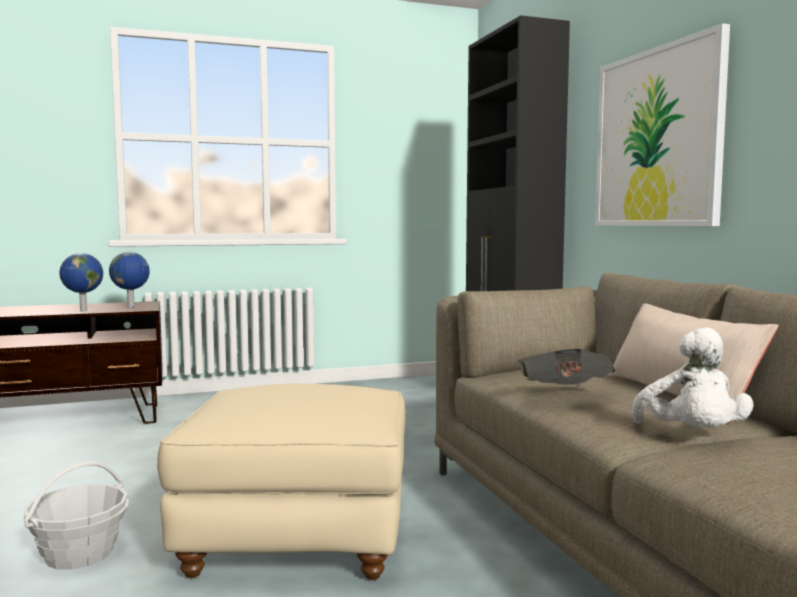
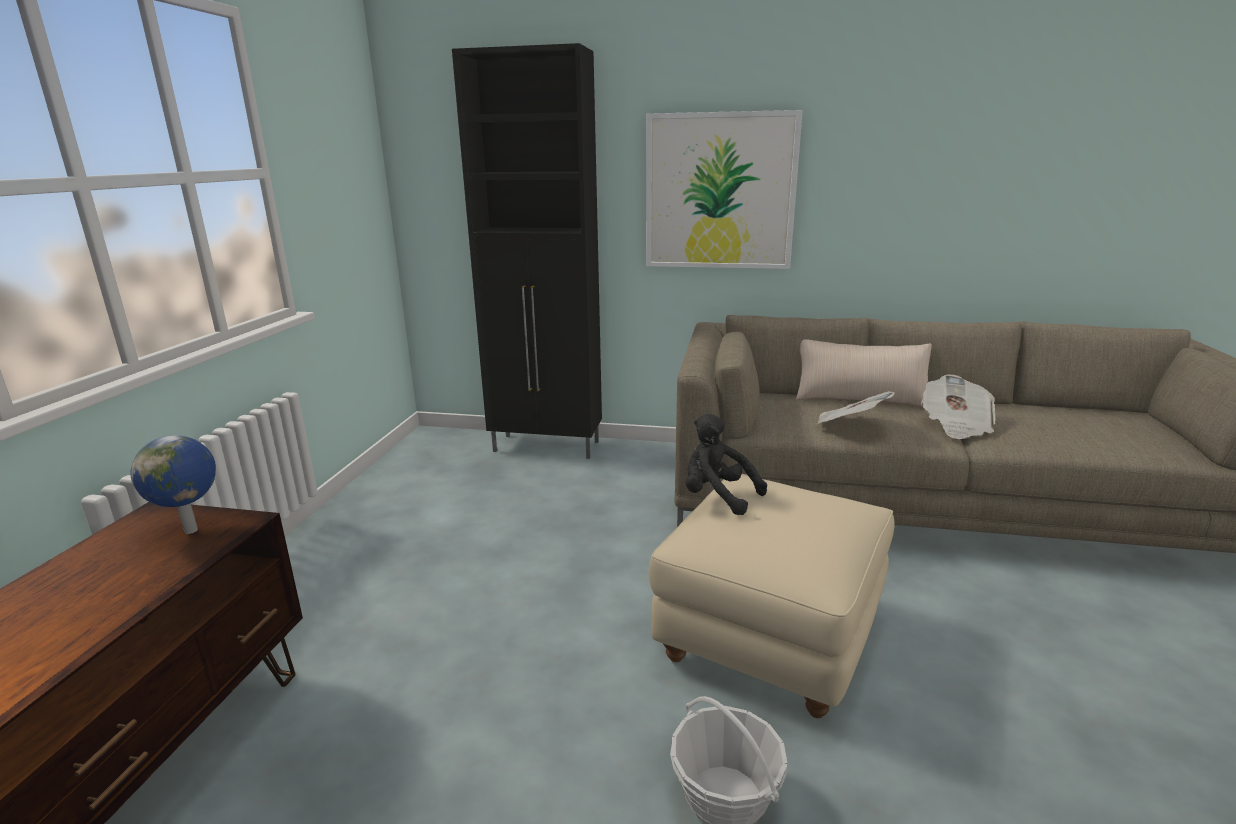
camera: 60 degrees left, 15 degrees up
(82, 311) = (159, 579): globe -> none
(310, 378) = (717, 496): none -> black plush toy
(692, 436) = (955, 425): white plush toy -> newspaper

